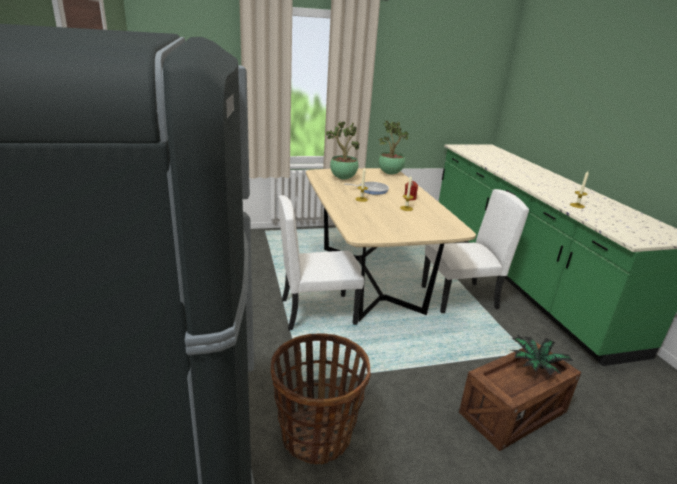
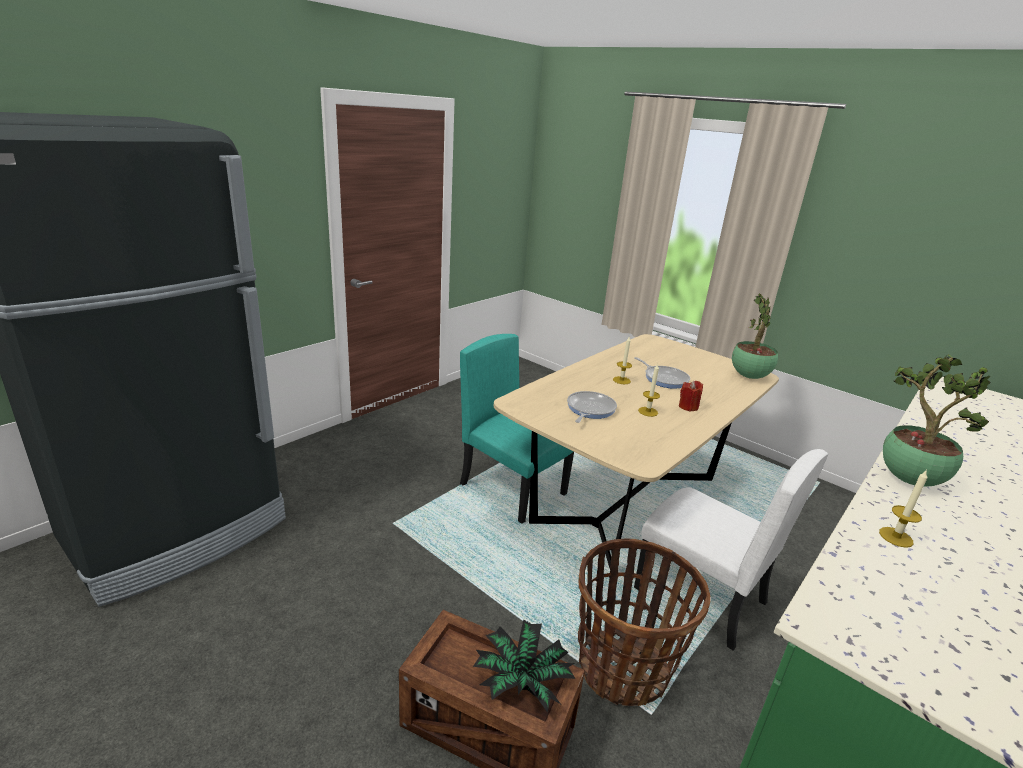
camera: 55 degrees right, 0 degrees up
(316, 434) = (326, 560): basket -> basket (623, 668)
(318, 311) = (513, 489): white chair -> turquoise chair
(342, 178) = (664, 356): potted plant -> potted plant (907, 479)
(389, 220) = (589, 409): none -> frying pan

